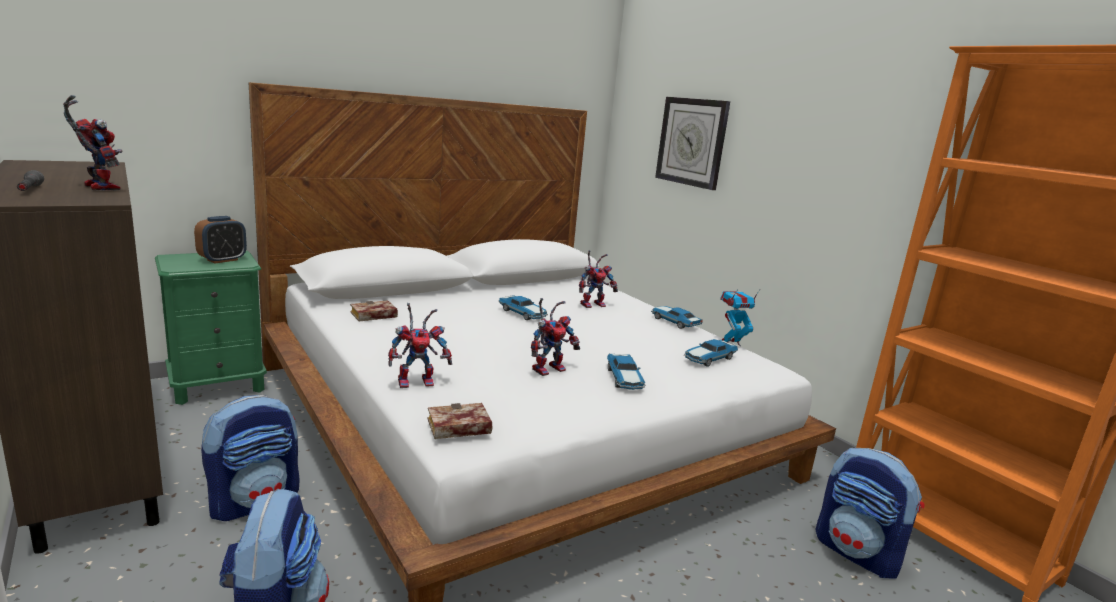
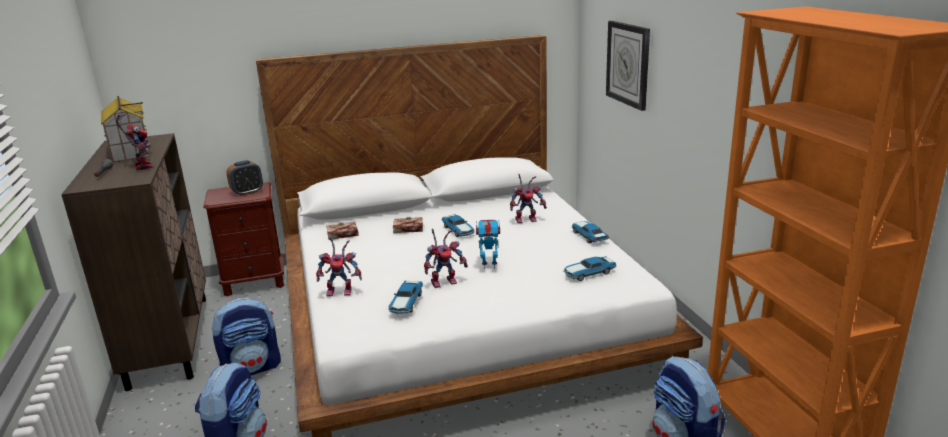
camera: 20 degrees right, 5 degrees up
(62, 172) = (130, 152): none -> toy house
(218, 386) = (254, 282): green nightstand -> brown nightstand
(456, 428) = (345, 328): book -> book (407, 229)
(624, 379) = (499, 291): toy car -> toy car (406, 303)
(731, 343) = (625, 257): toy robot -> toy robot (489, 265)

